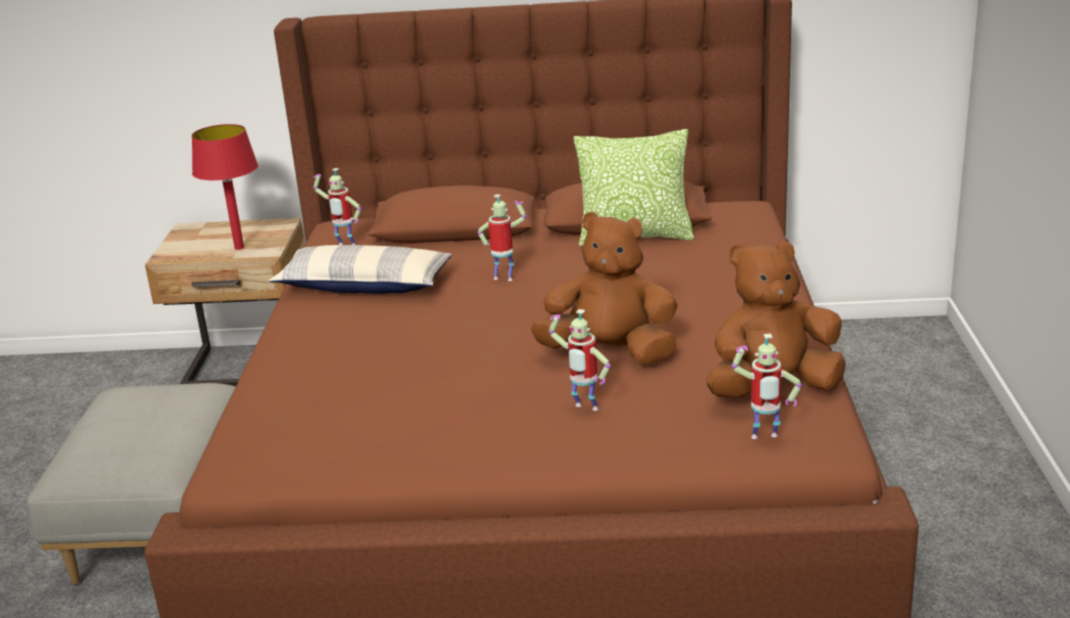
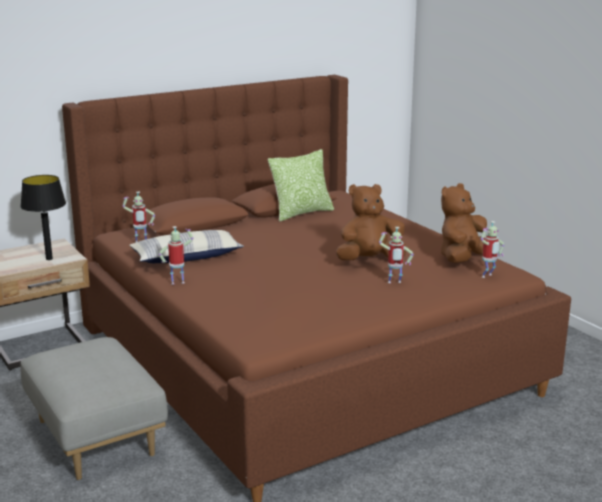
camera: 35 degrees left, 5 degrees down
(238, 248) = (48, 259): red table lamp -> black table lamp
(504, 278) = (262, 241): toy robot -> toy robot (178, 282)

